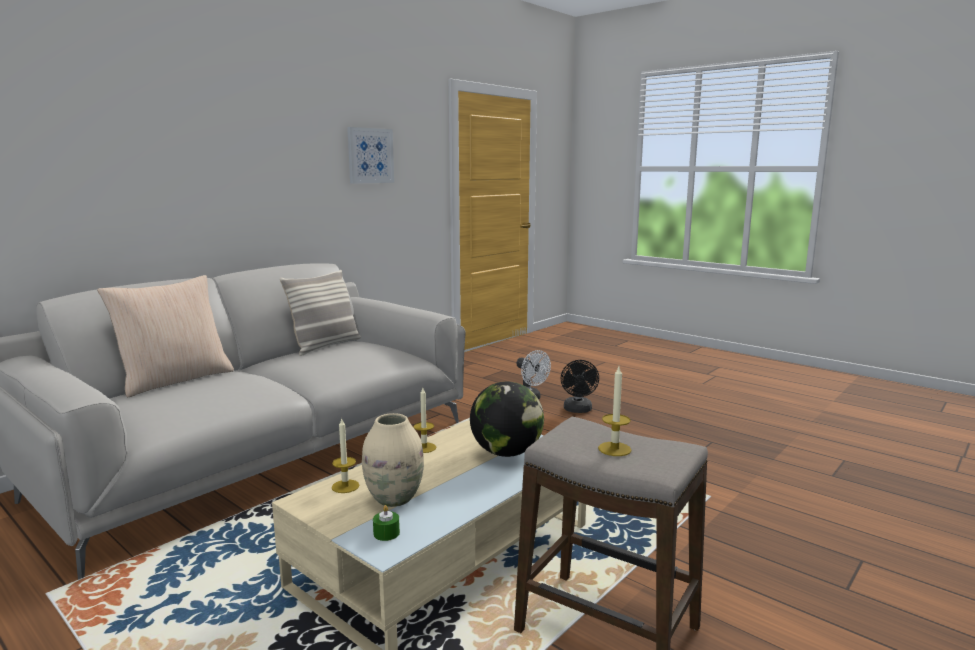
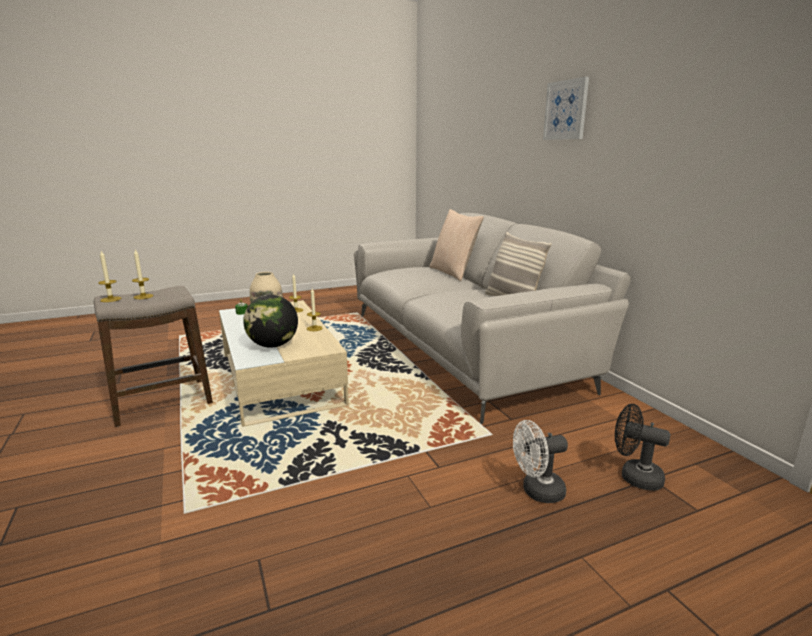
camera: 115 degrees right, 5 degrees up
(370, 155) = (699, 119): picture -> picture (566, 110)
(578, 410) = (473, 520): black fan -> black fan (634, 476)
(666, 457) = (110, 299): none -> candle

